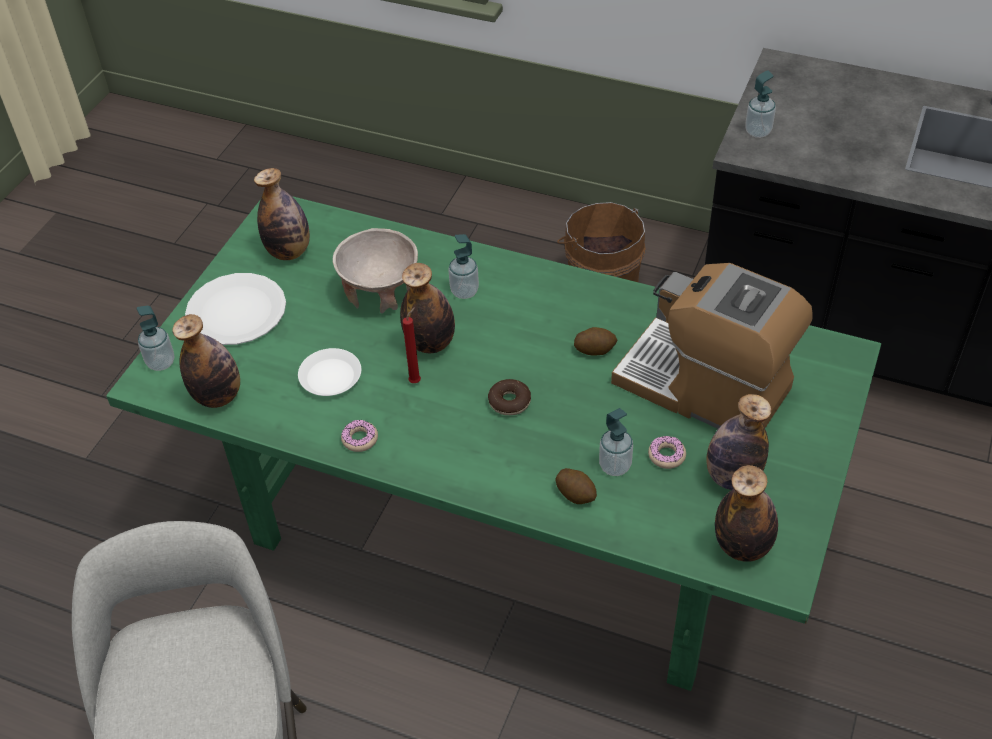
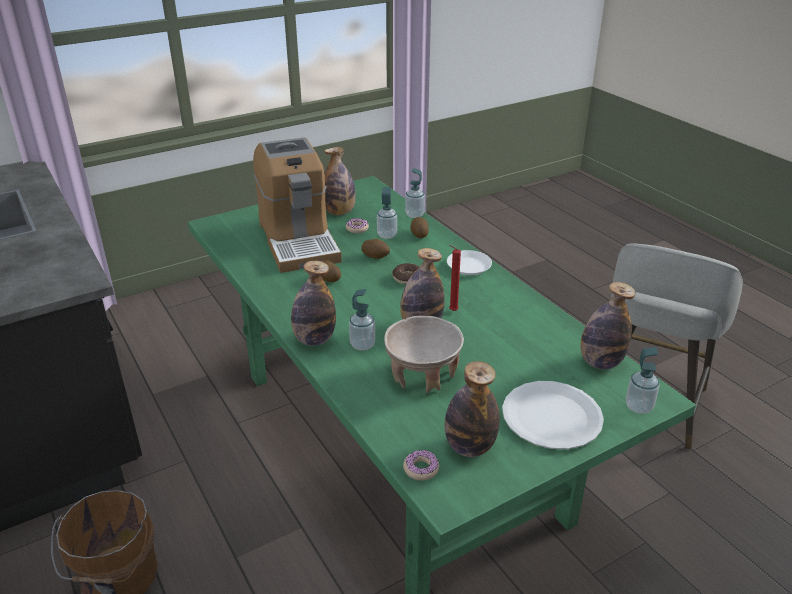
camera: 145 degrees left, 15 degrees down
(330, 377) = (508, 338): white plate -> white plate (469, 266)
(360, 439) = (515, 299): donut -> donut (421, 469)
(584, 417) = (375, 256): none -> potato
(742, 546) = (369, 196): bottle -> bottle (314, 339)
(758, 131) = (50, 288): soap dispenser -> soap dispenser (414, 215)

